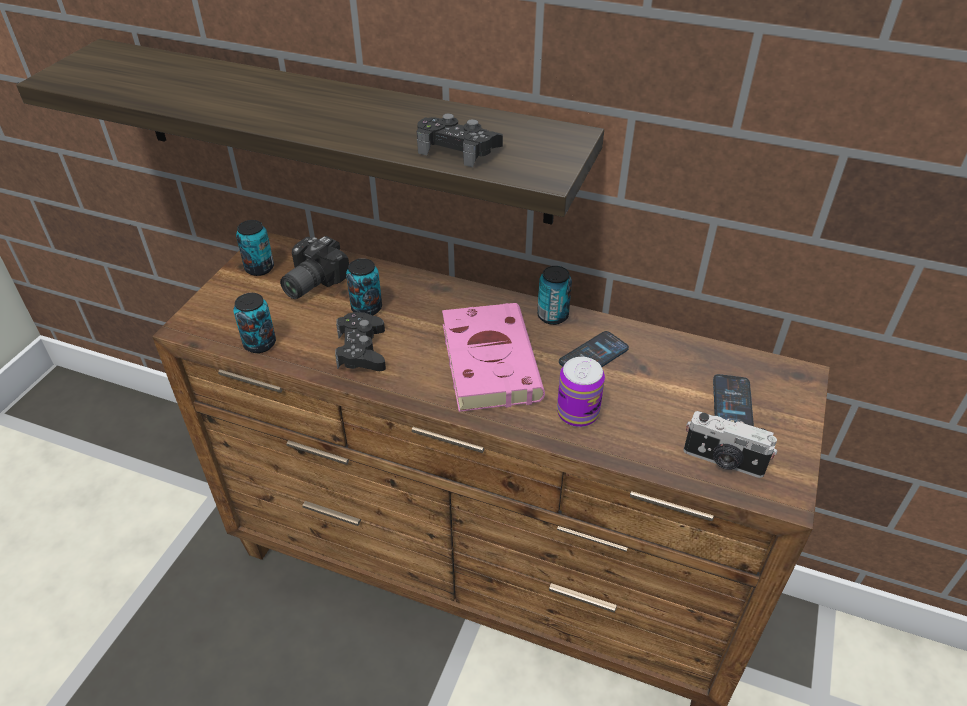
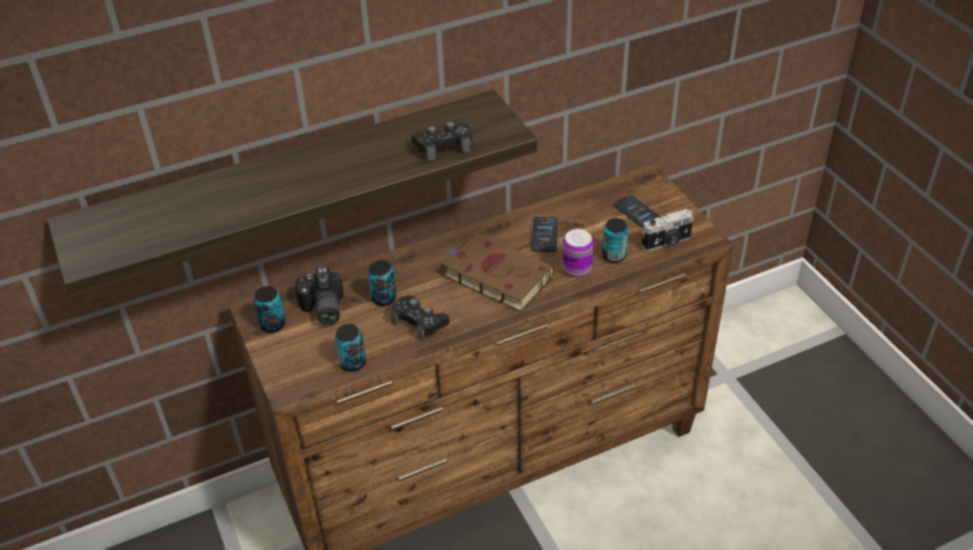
camera: 45 degrees left, 0 degrees up
(488, 359) = (495, 275): pink book -> brown book
(552, 316) = (494, 229): can -> can (613, 256)

